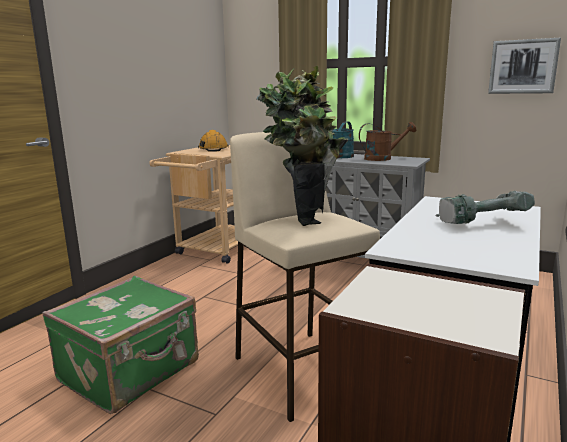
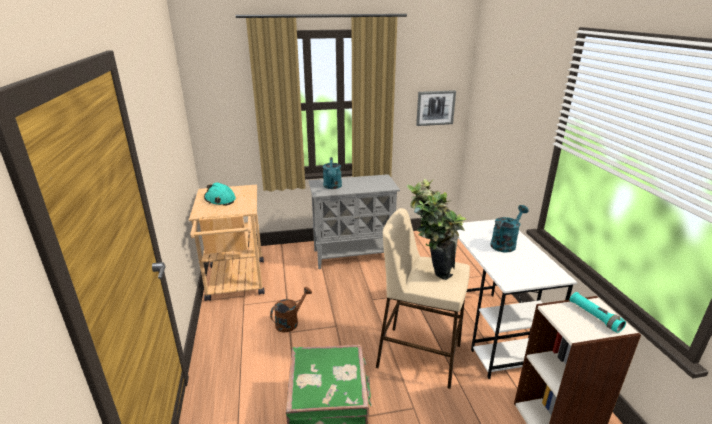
camera: 40 degrees left, 10 degrees up
(213, 149) = (220, 200): orange hard hat -> turquoise hard hat
(383, 158) = (364, 182): brown watering can -> brown watering can (290, 322)
(451, 305) = (594, 317): none -> turquoise flashlight
(479, 222) = (505, 243): power drill -> turquoise watering can

